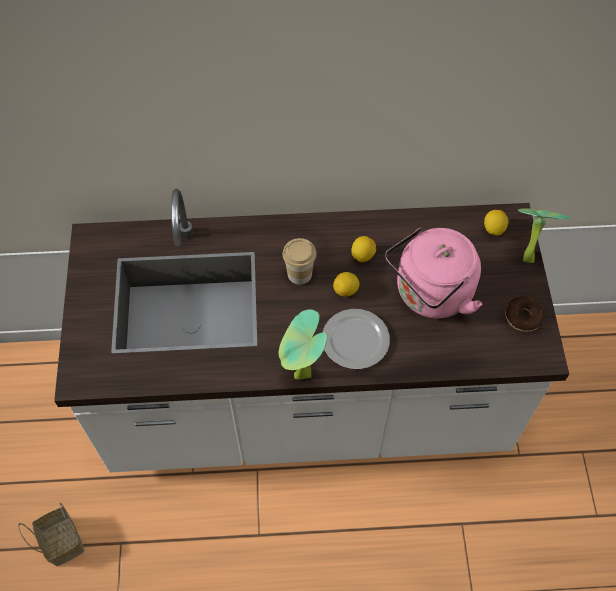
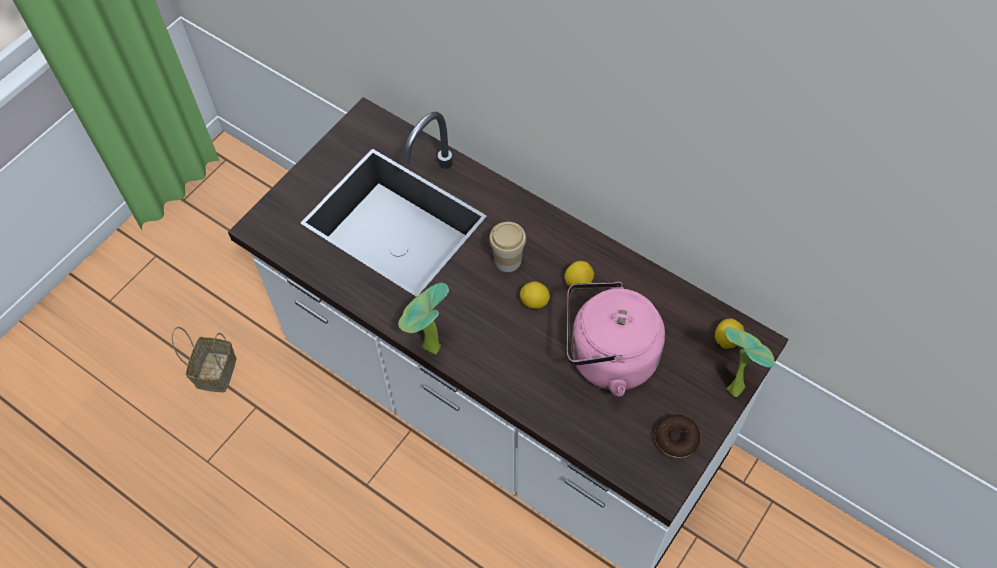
camera: 40 degrees right, 0 degrees up
(356, 339) = (504, 350): plate -> none

